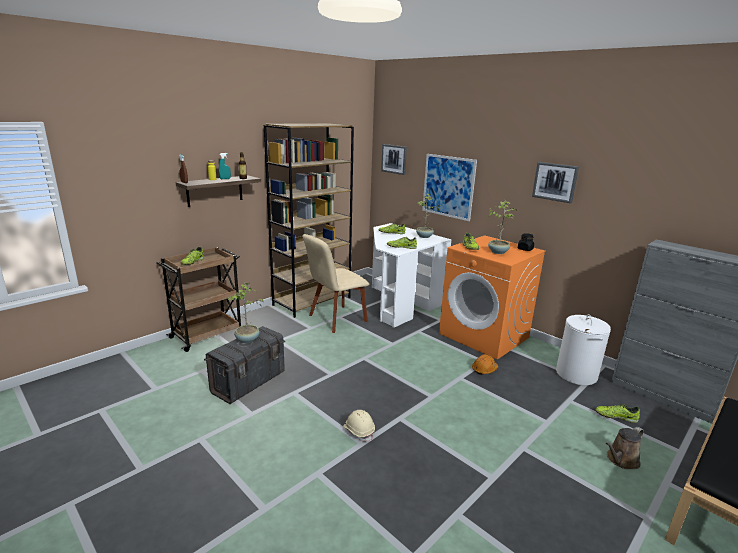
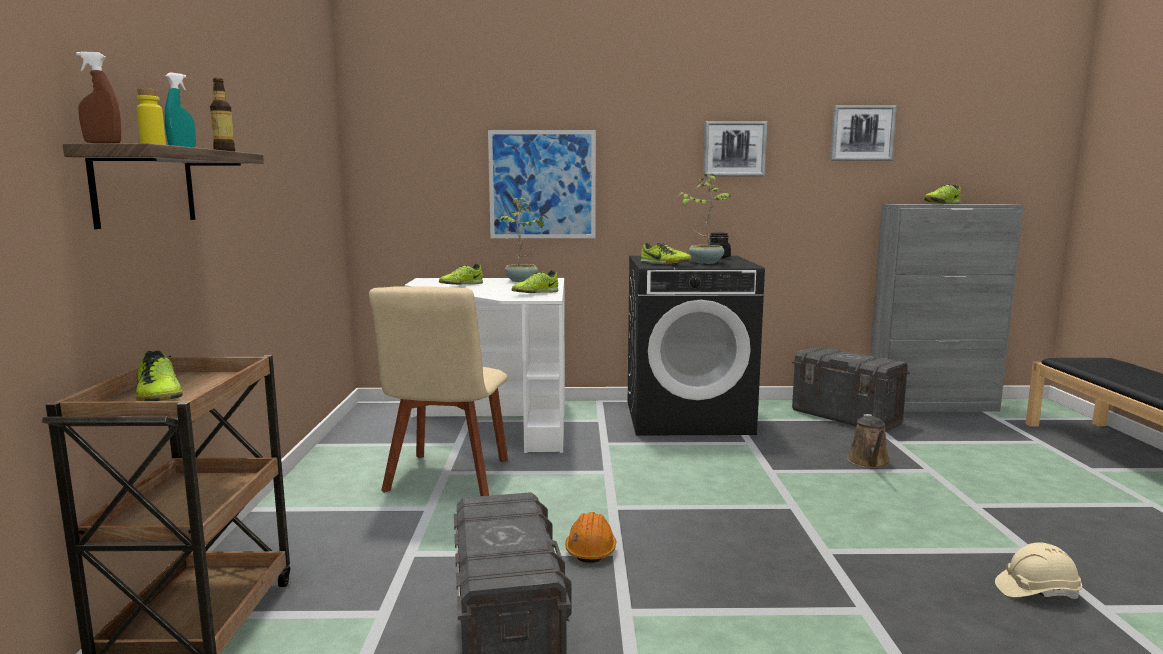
camera: 45 degrees left, 10 degrees down
(247, 340) = (496, 529): potted plant -> none
(312, 301) = (340, 470): brown bookcase -> none
(359, 431) = (827, 599): beige hard hat -> beige hard hat (1036, 591)
(394, 159) = (406, 149): picture -> picture (862, 133)
(484, 336) = (688, 417): orange washing machine -> black washing machine
(484, 369) = (770, 450): orange hard hat -> orange hard hat (591, 549)
(576, 374) = (846, 417): white laundry basket -> grey storage box
(615, 417) = (951, 438): shoe -> shoe (941, 204)
(621, 460) = (1037, 470): brown watering can -> brown watering can (869, 463)

